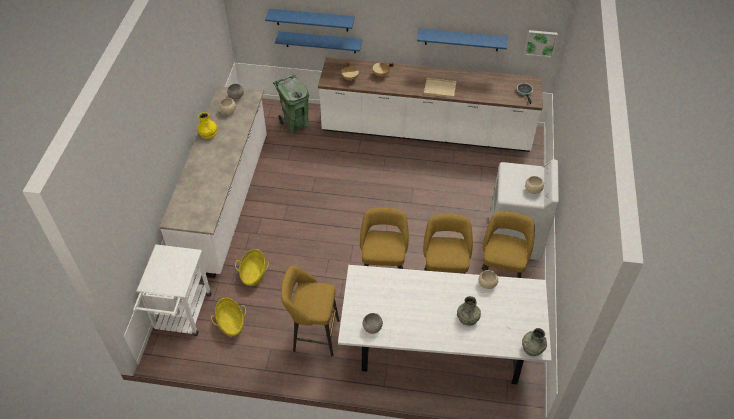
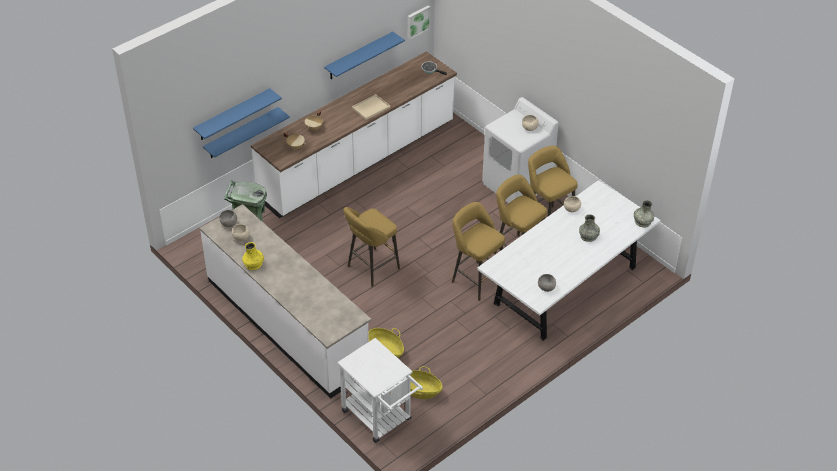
camera: 50 degrees left, 5 degrees down
(313, 335) = (483, 349): yellow stool -> yellow stool (371, 268)

